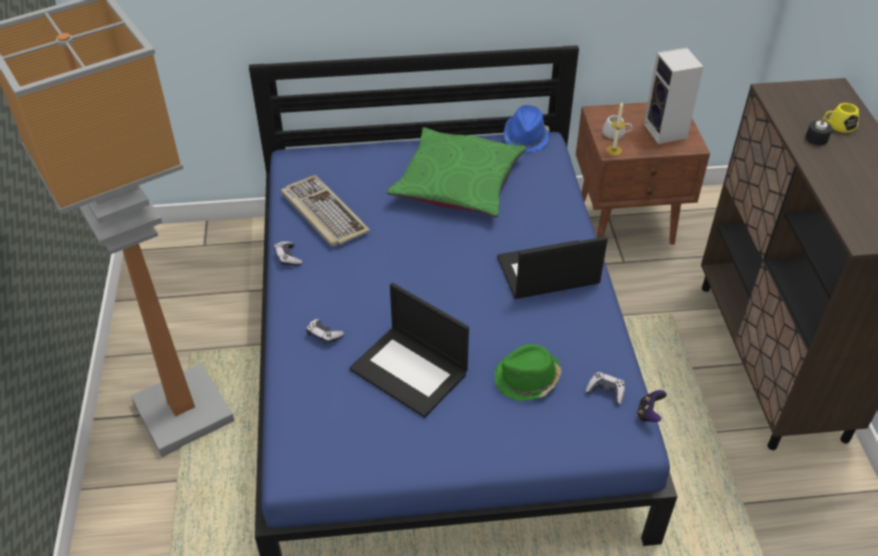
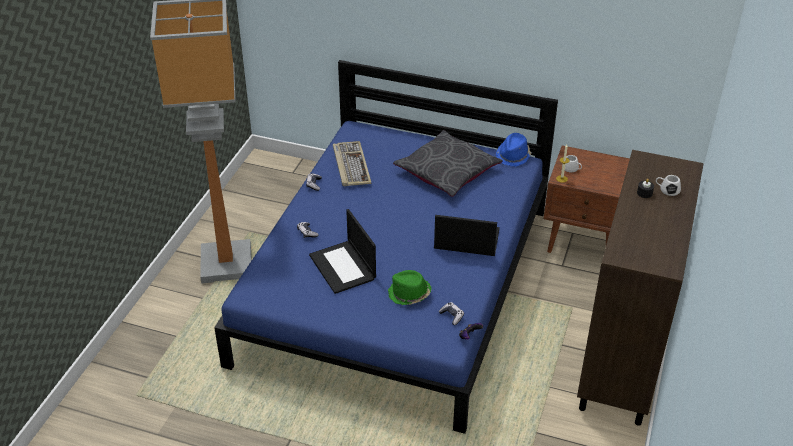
camera: 25 degrees right, 5 degrees down
(457, 183) = (447, 171): green pillow -> grey pillow
(666, 132) = (609, 177): speaker -> none
(838, 126) = (667, 190): yellow mug -> white mug

